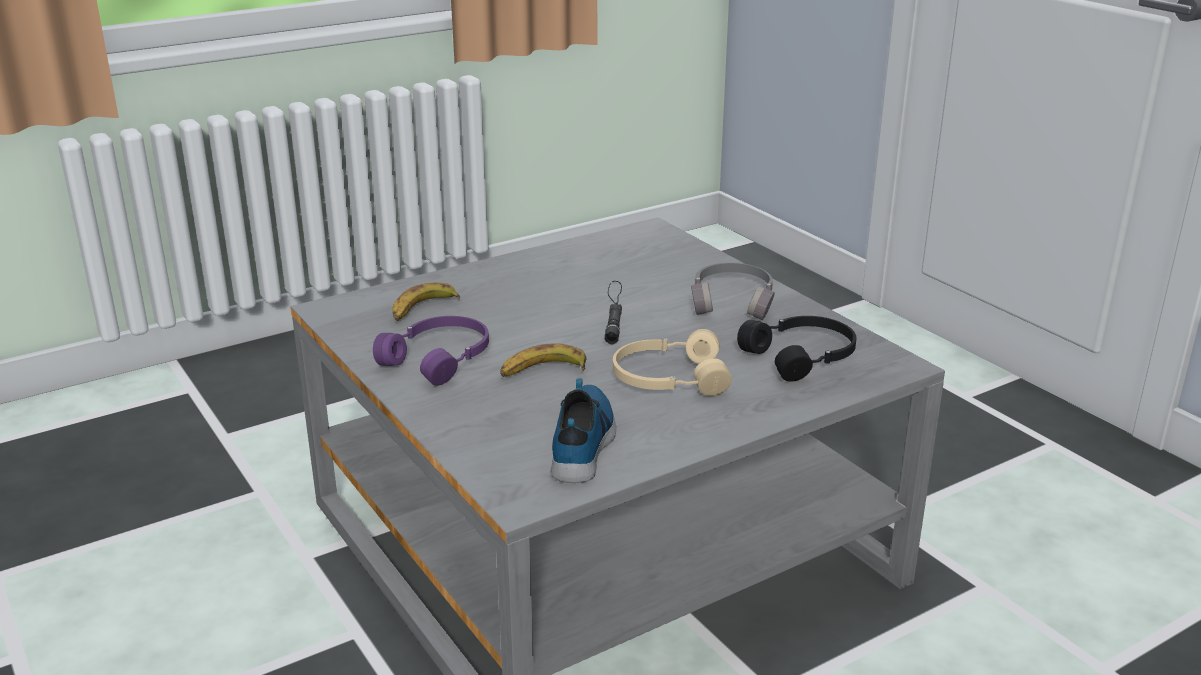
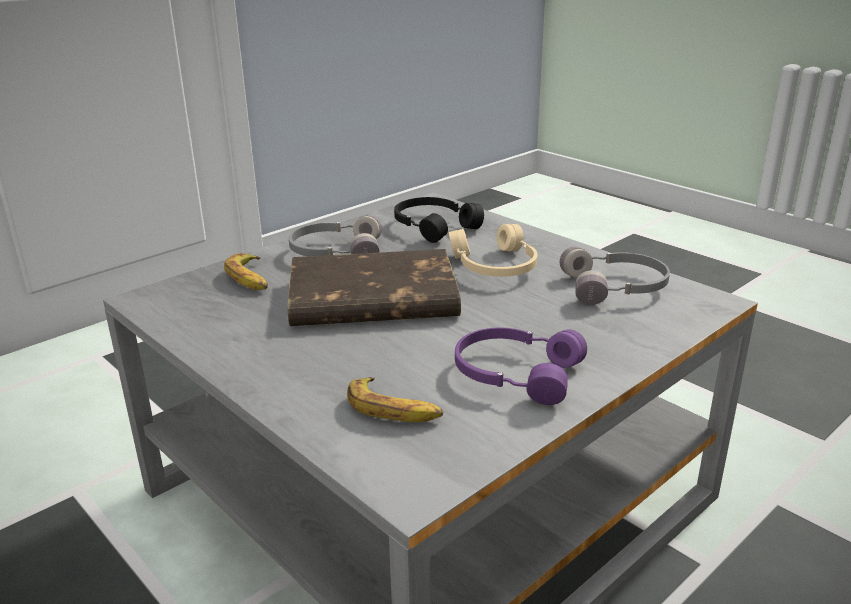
camera: 100 degrees left, 0 degrees up
(543, 371) = (511, 317): banana -> banana (250, 279)
(584, 442) = (616, 288): shoe -> grey headphones
(613, 312) = (371, 298): black flashlight -> brown book

